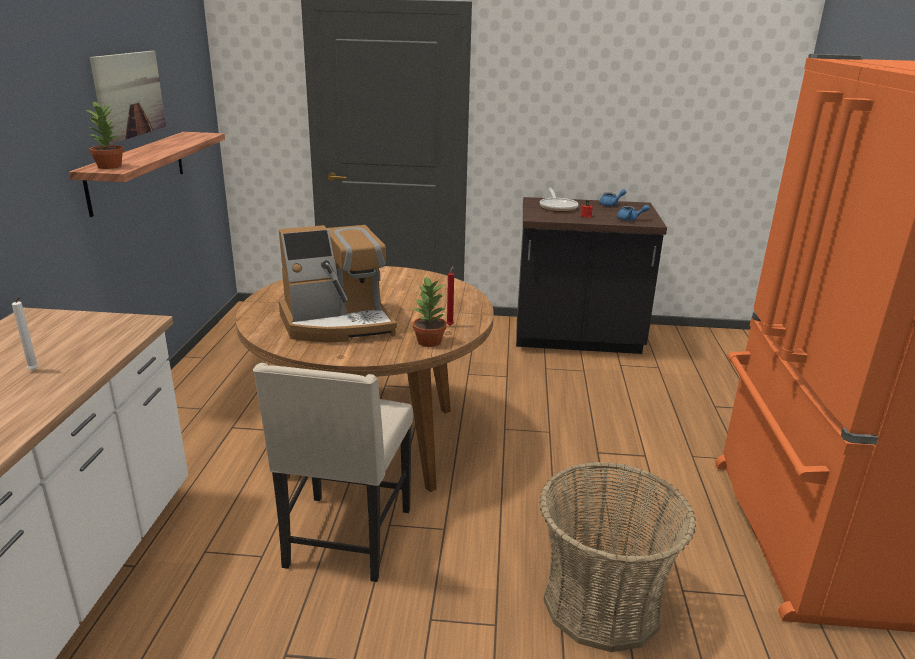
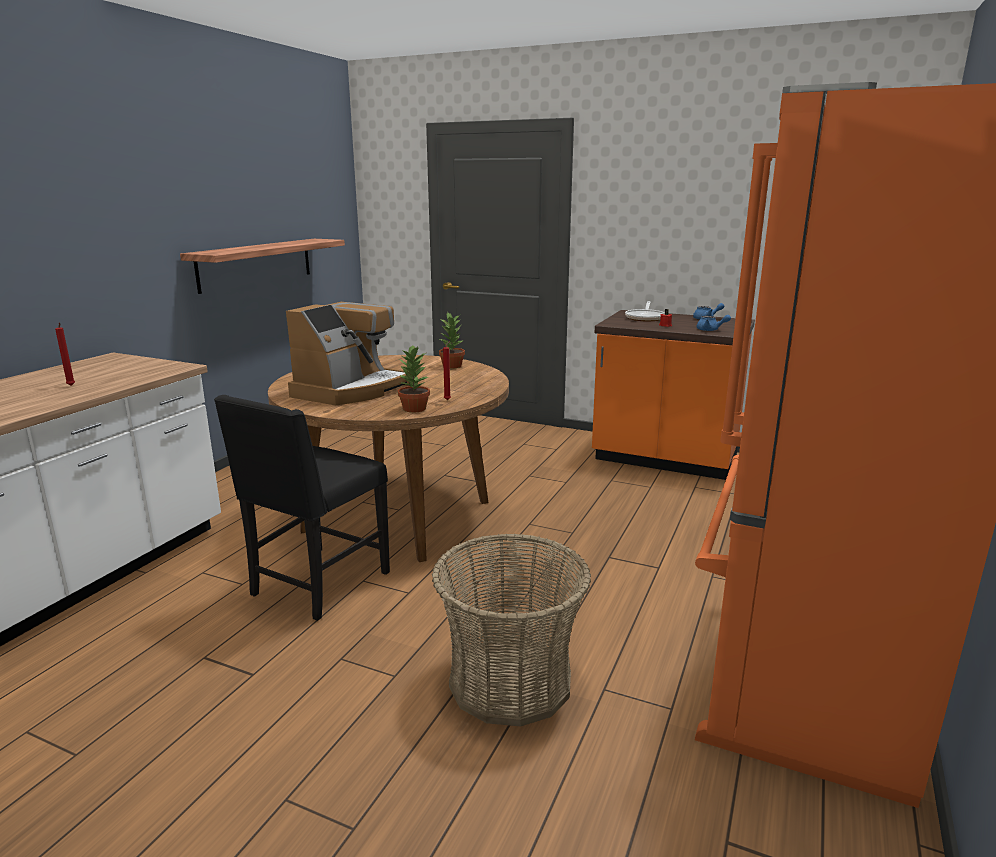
camera: 20 degrees right, 5 degrees down
(34, 370) = (71, 386): white candle -> red candle
(110, 166) = (213, 252): potted plant -> potted plant (452, 366)
(129, 95) = (254, 200): picture -> none
(338, 324) = (352, 390): coffee machine -> coffee machine turned 60 degrees counterclockwise
(346, 539) = (318, 585): beige chair -> black chair
(577, 339) = (664, 460): black counter -> orange counter

